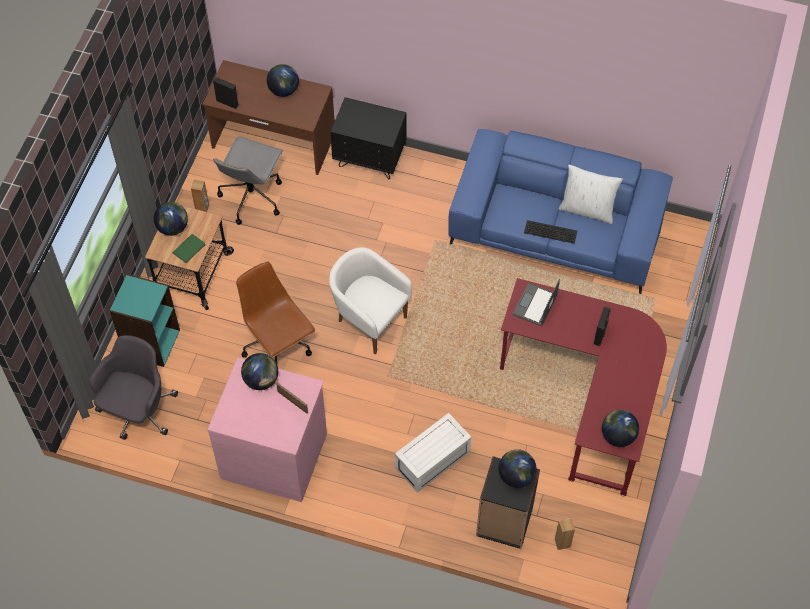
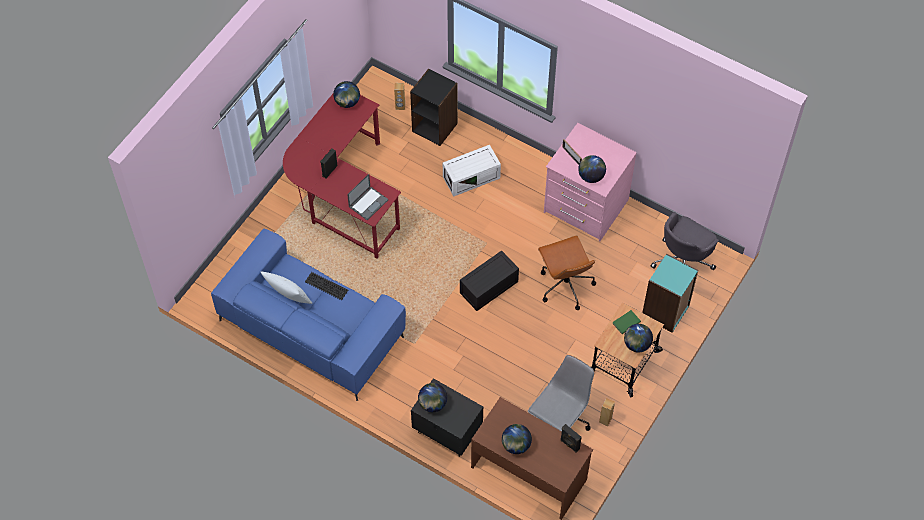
camera: 165 degrees left, 0 degrees up
(369, 321) = (488, 288): white armchair -> black storage box
(516, 475) = (427, 90): globe -> globe (432, 404)

